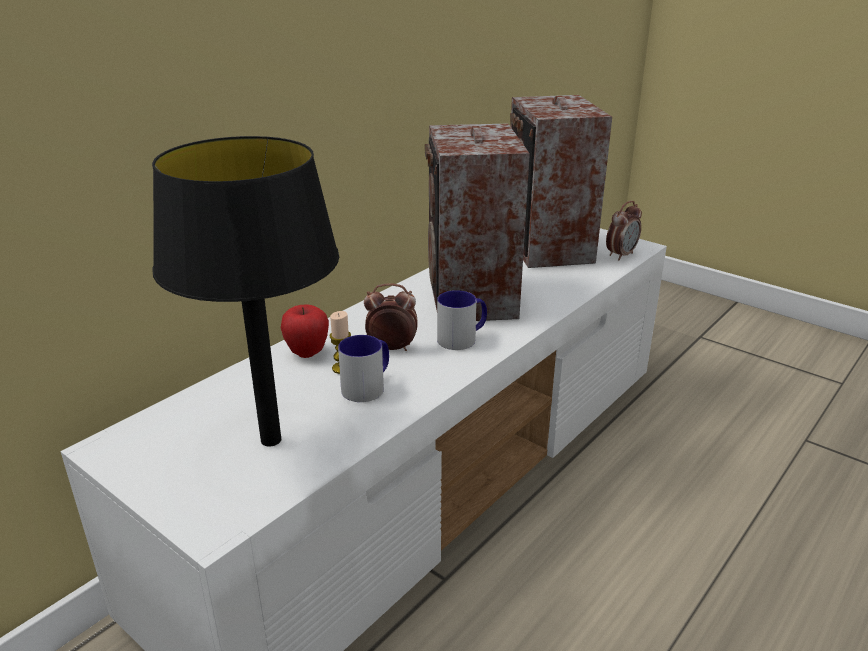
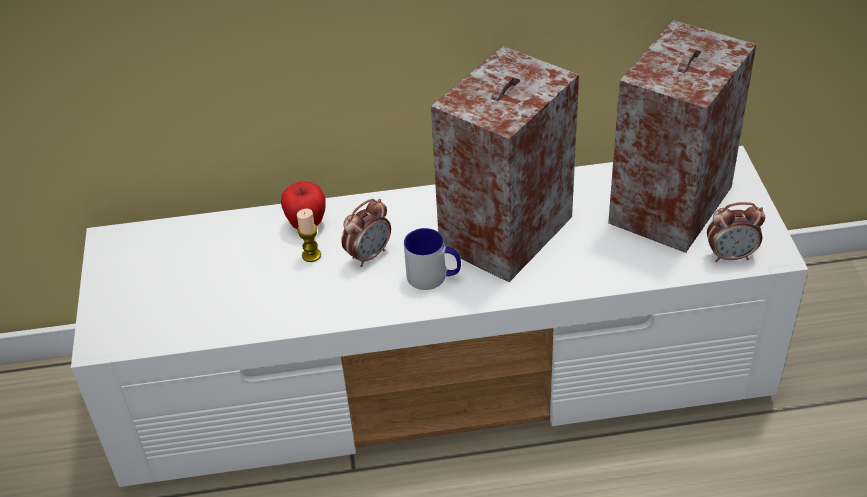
camera: 45 degrees right, 15 degrees up
(270, 440) = (196, 294): black table lamp -> none
(368, 386) = (307, 284): mug -> none
(391, 348) = (369, 255): alarm clock -> alarm clock turned 90 degrees clockwise

